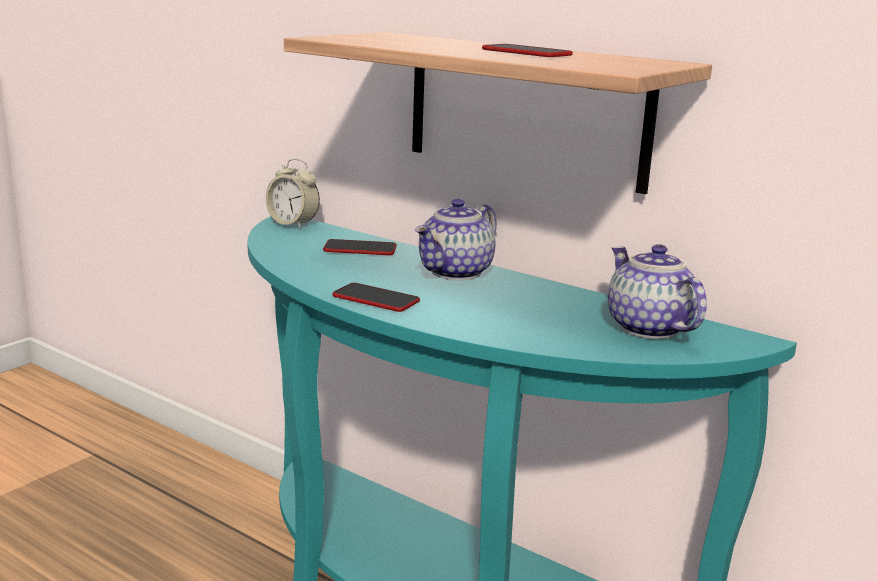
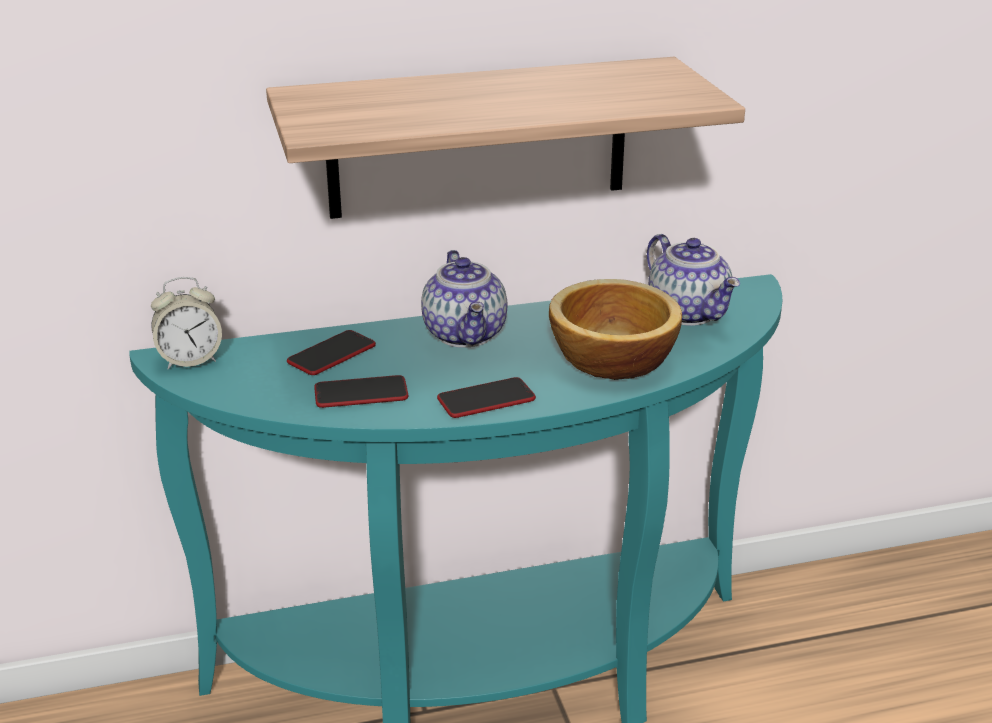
camera: 50 degrees left, 10 degrees up
(511, 320) = (610, 358): none -> bowl
(526, 53) = (549, 92): phone -> phone (361, 393)
(646, 328) = (690, 313): teapot -> teapot turned 135 degrees counterclockwise

